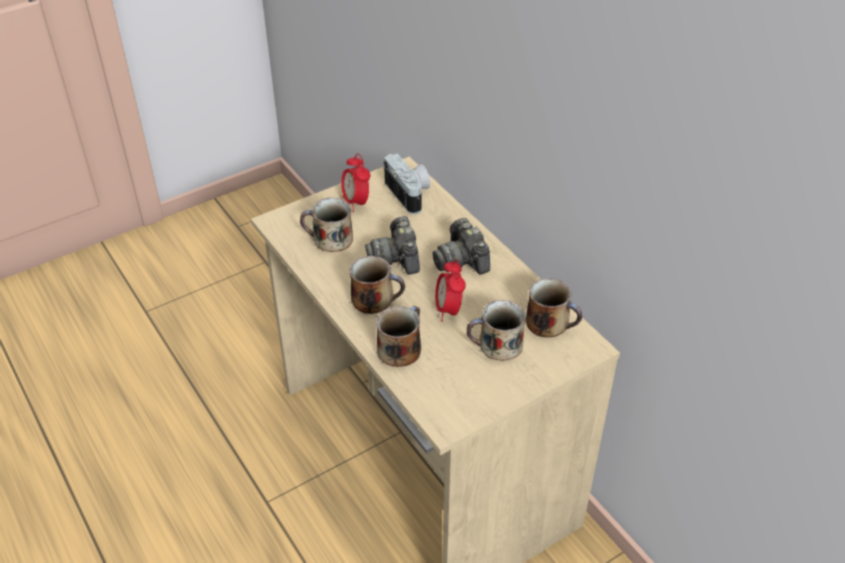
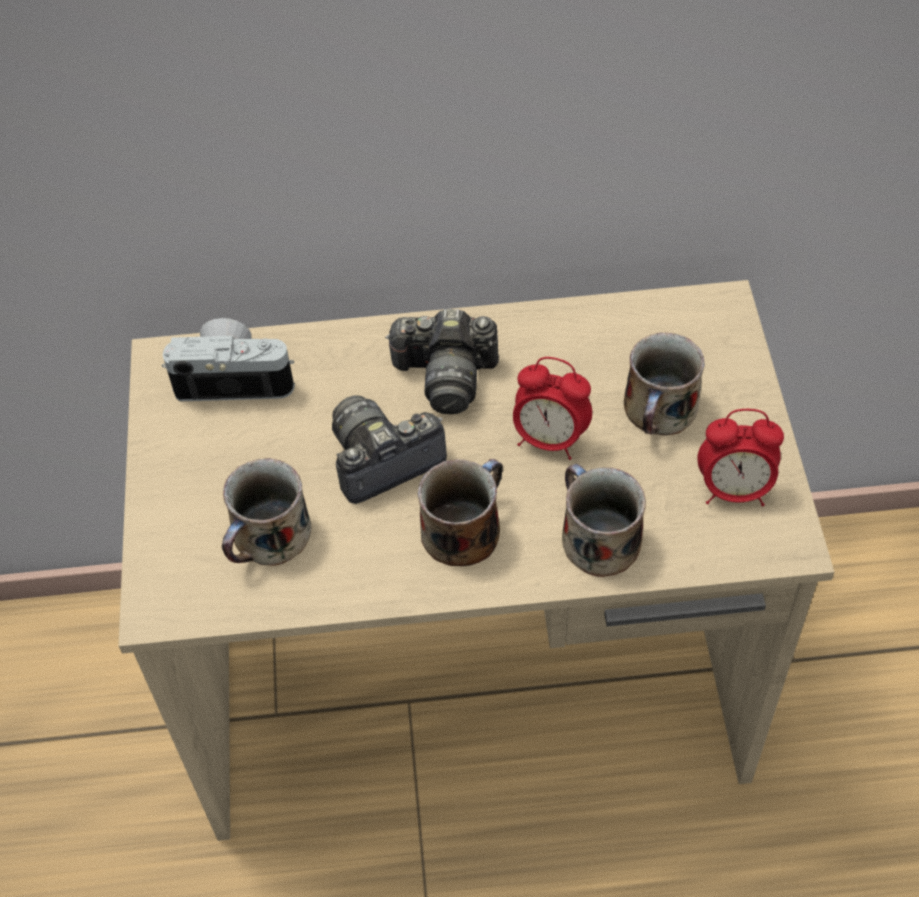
camera: 60 degrees left, 10 degrees up
(356, 202) = (199, 462): alarm clock -> alarm clock (734, 490)
(396, 258) = (382, 460): camera -> camera turned 135 degrees clockwise
(550, 323) = (648, 329): mug -> none

